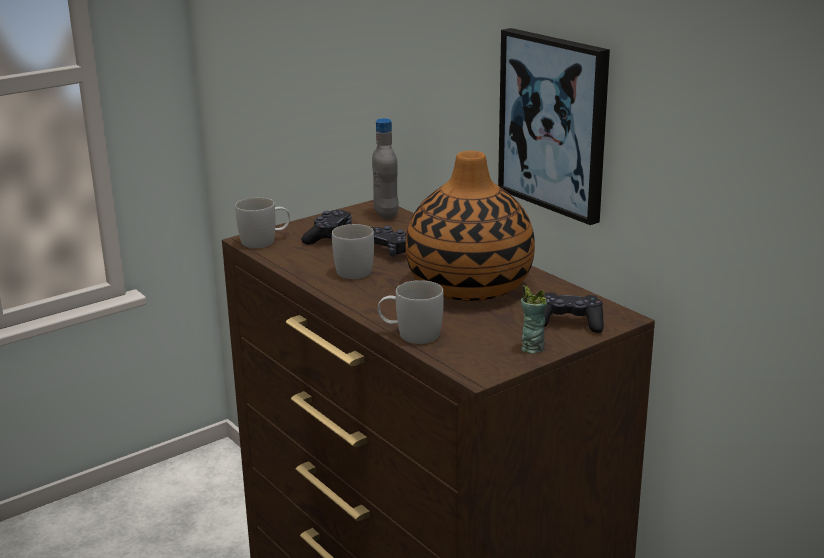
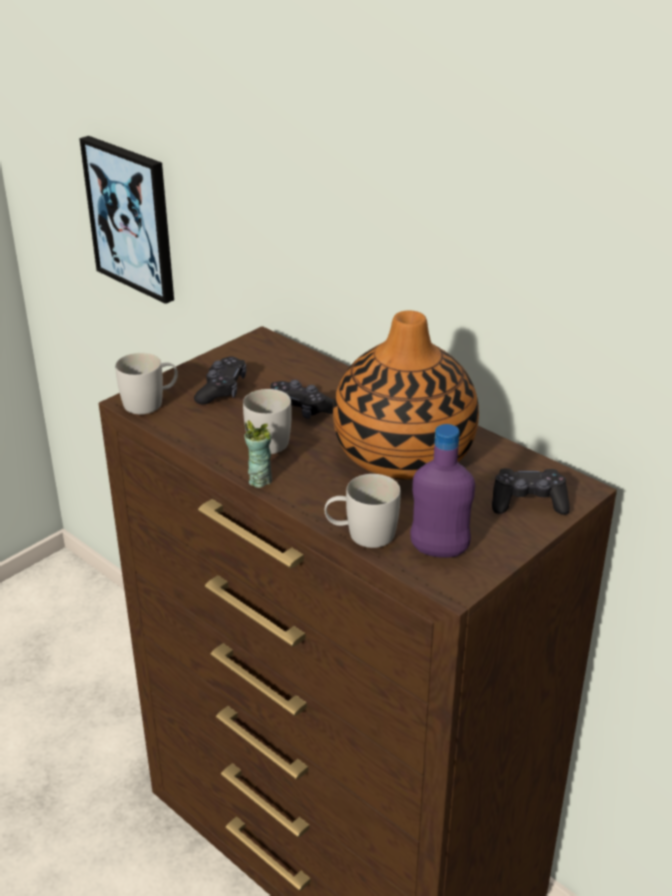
camera: 10 degrees left, 10 degrees up
(386, 214) = (277, 352): grey bottle -> none
(474, 349) = (439, 551): none -> purple bottle
(532, 348) = (500, 543): cup -> cup (259, 480)
(554, 123) = (492, 267): picture -> picture (131, 218)

